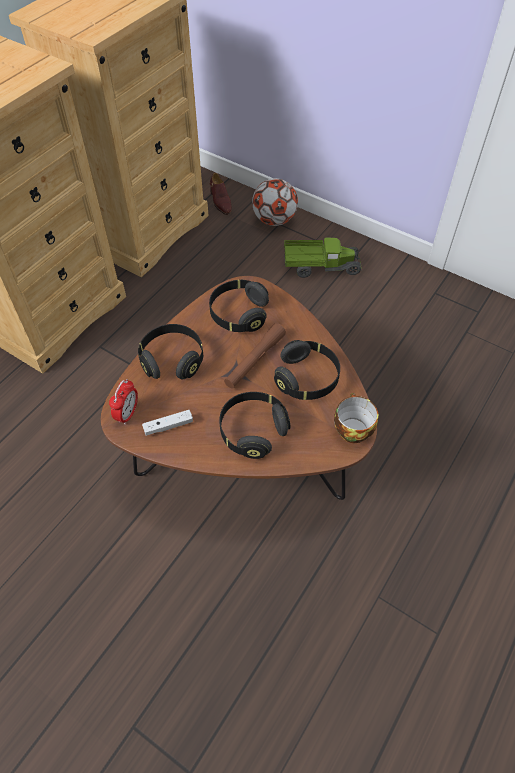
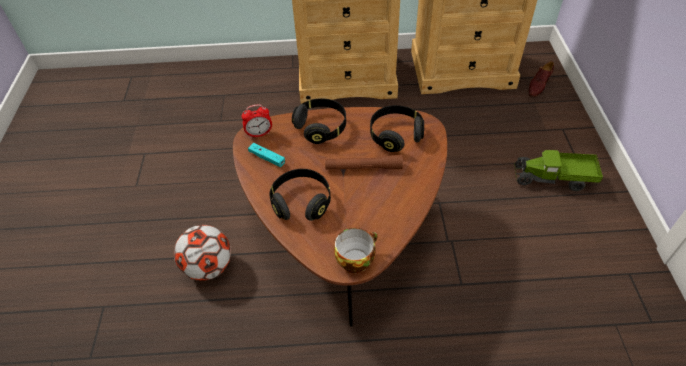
camera: 55 degrees right, 5 degrees down
(168, 426) = (267, 158): white game controller -> turquoise game controller
(274, 220) = (562, 124): football -> football (208, 267)
(307, 379) = (376, 206): black headphones -> none
(320, 267) = (553, 179): toy truck -> toy truck turned 135 degrees clockwise

